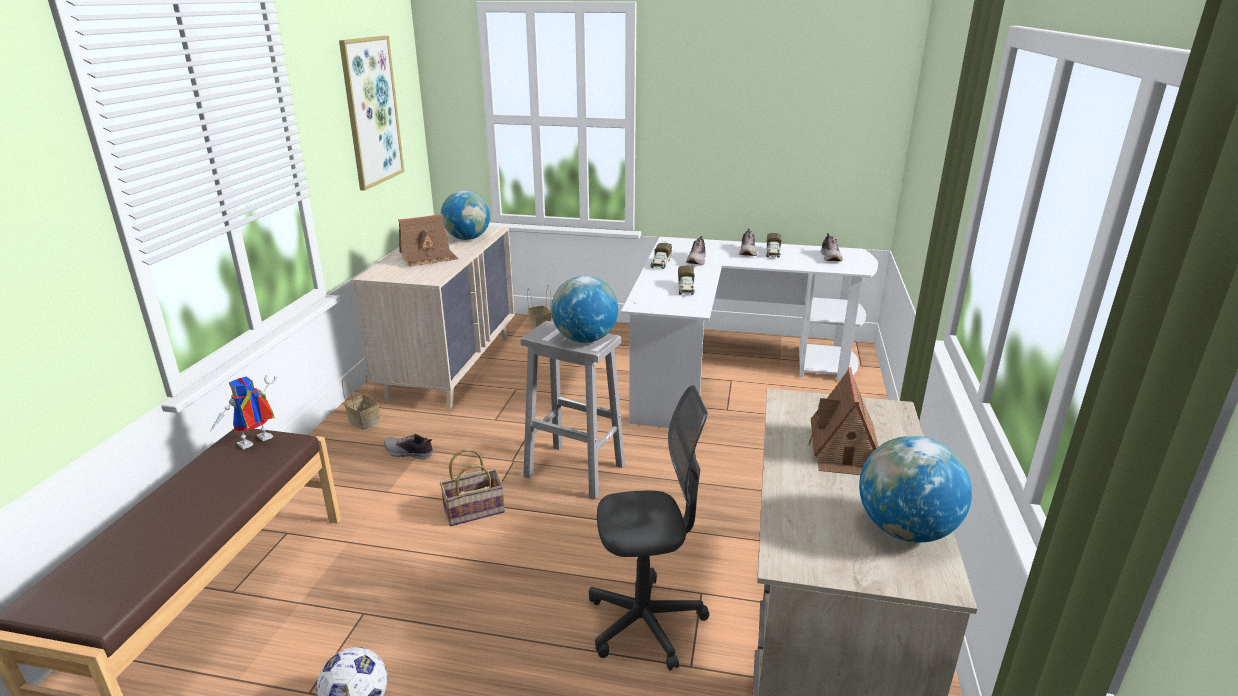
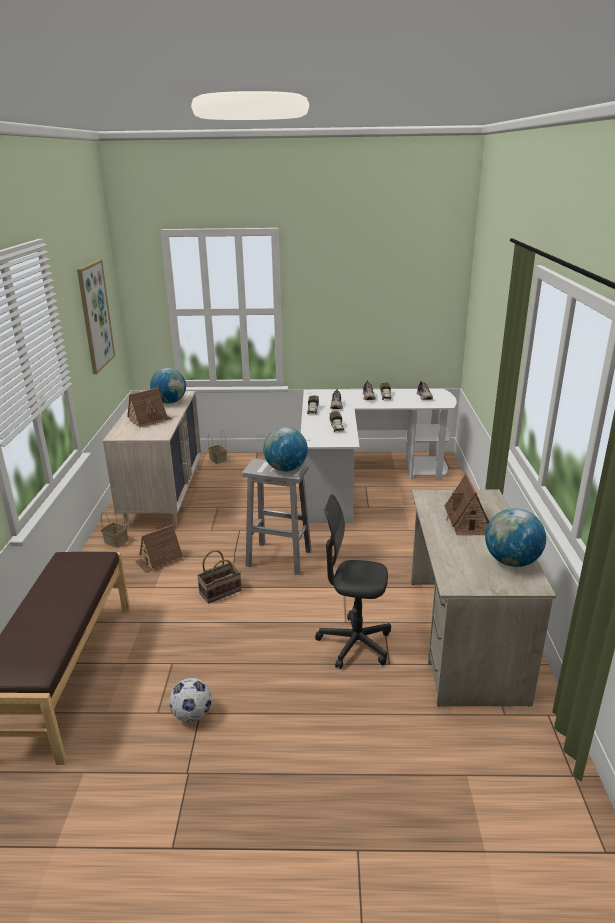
camera: 10 degrees left, 0 degrees up
(254, 444) = (77, 562): toy robot -> none
(409, 453) = (159, 559): shoe -> toy house
(645, 623) = (354, 644): grey office chair -> grey office chair turned 150 degrees counterclockwise

